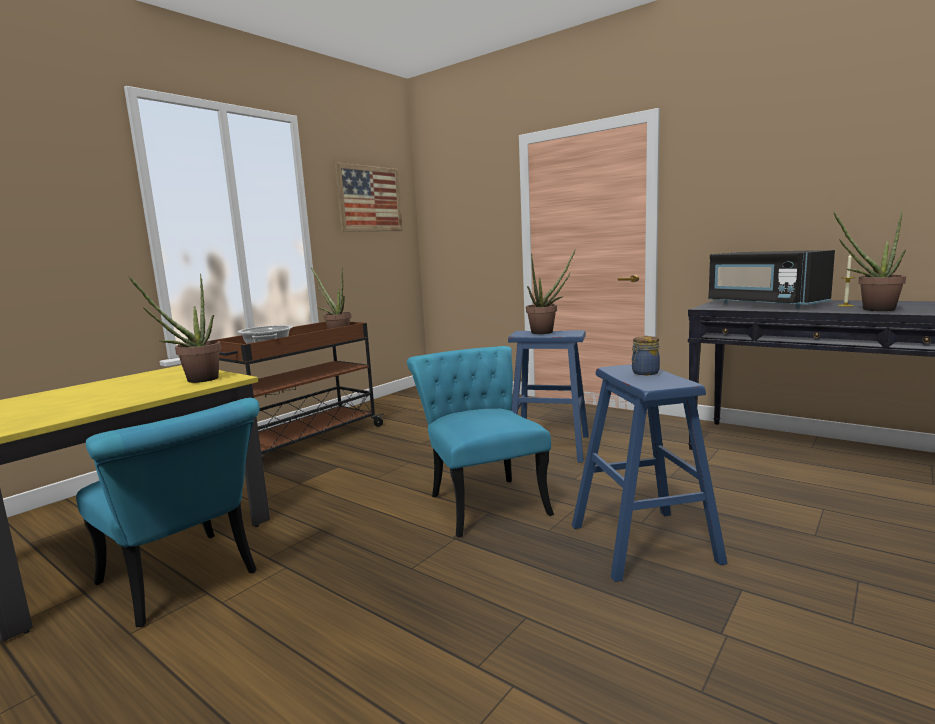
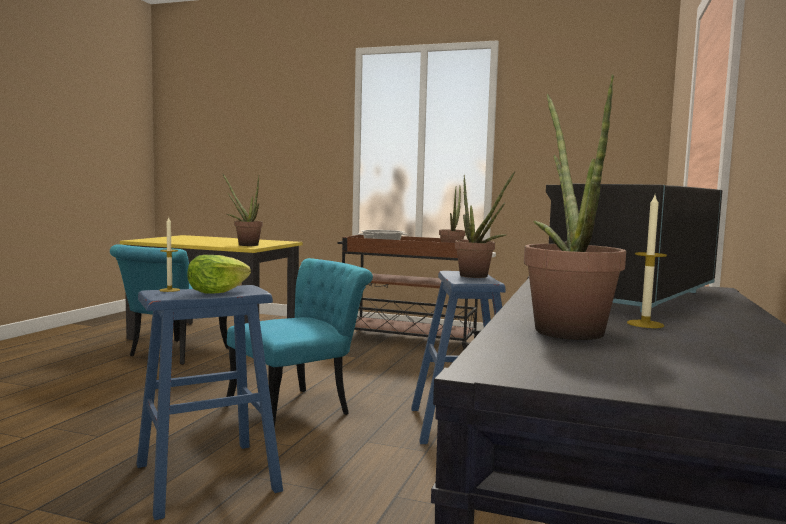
camera: 70 degrees right, 5 degrees down
(369, 199) = (584, 115): picture -> none
(642, 383) = (169, 290): none -> candle
(644, 373) = (217, 291): jar -> lettuce

